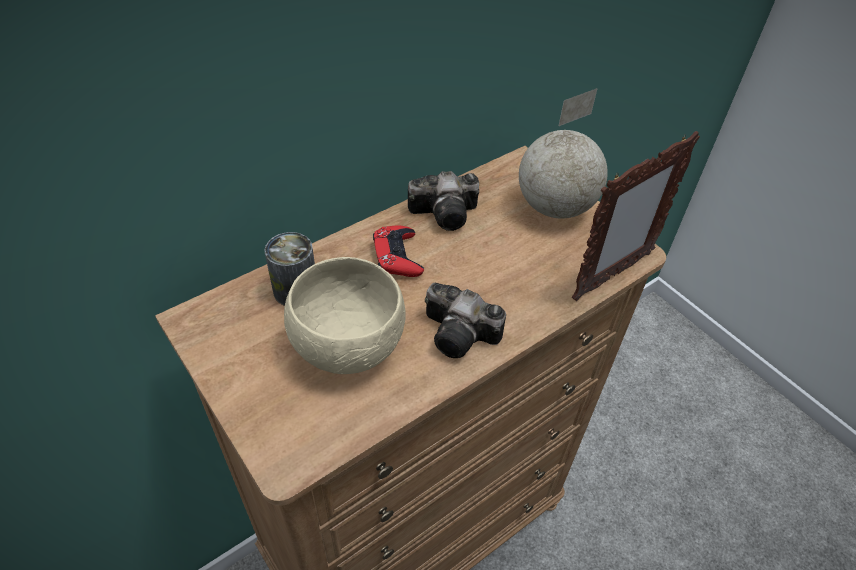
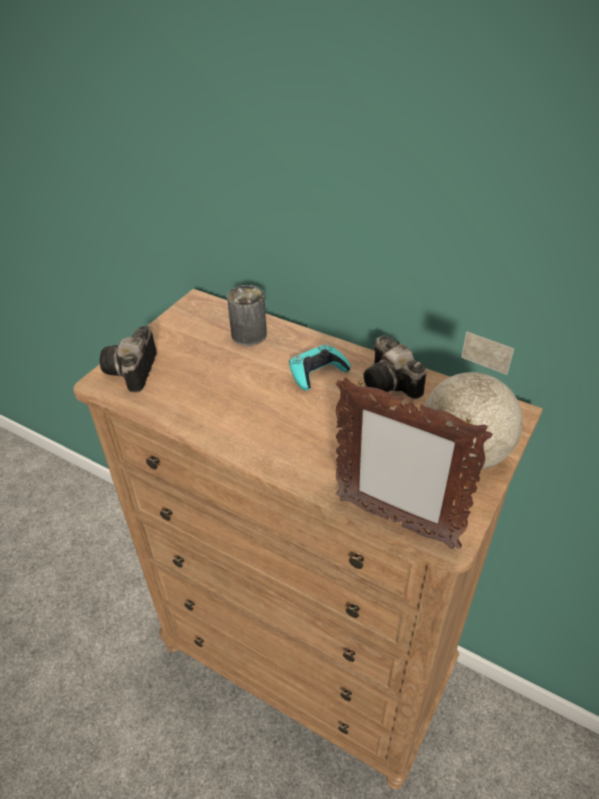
camera: 70 degrees right, 5 degrees down
(348, 348) = (208, 378): beige bowl -> none
(397, 257) = (317, 372): red game controller -> turquoise game controller
(462, 335) = (254, 434): camera -> camera (133, 372)

